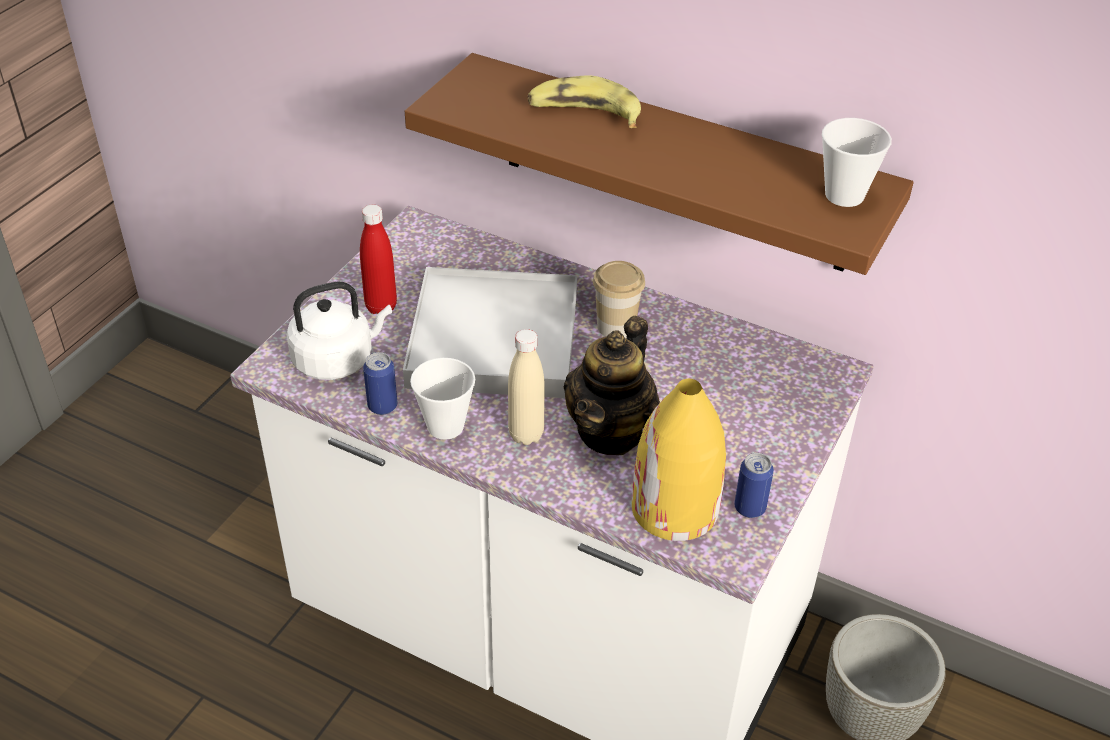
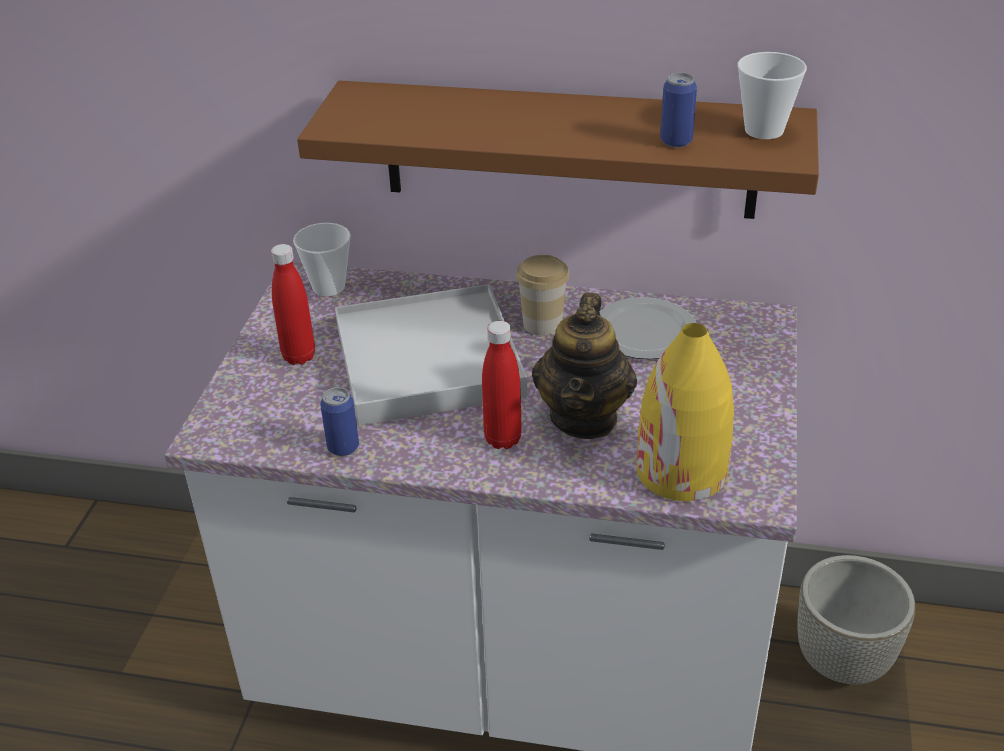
camera: 15 degrees left, 5 degrees down
(337, 359) = (275, 415): white kettle -> none
(445, 426) = (417, 451): cup -> cup (328, 287)
(526, 434) = (503, 439): beige bottle -> red bottle
(584, 114) = (480, 110): banana -> none
(710, 357) = (645, 331): none -> plate
(749, 508) = (751, 453): can -> can (676, 141)

